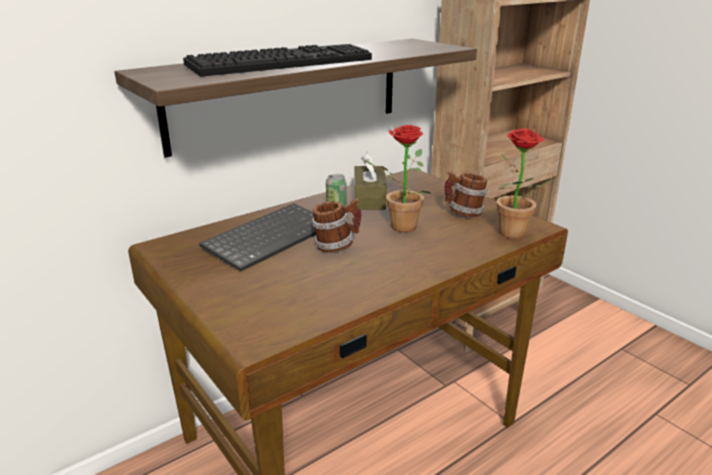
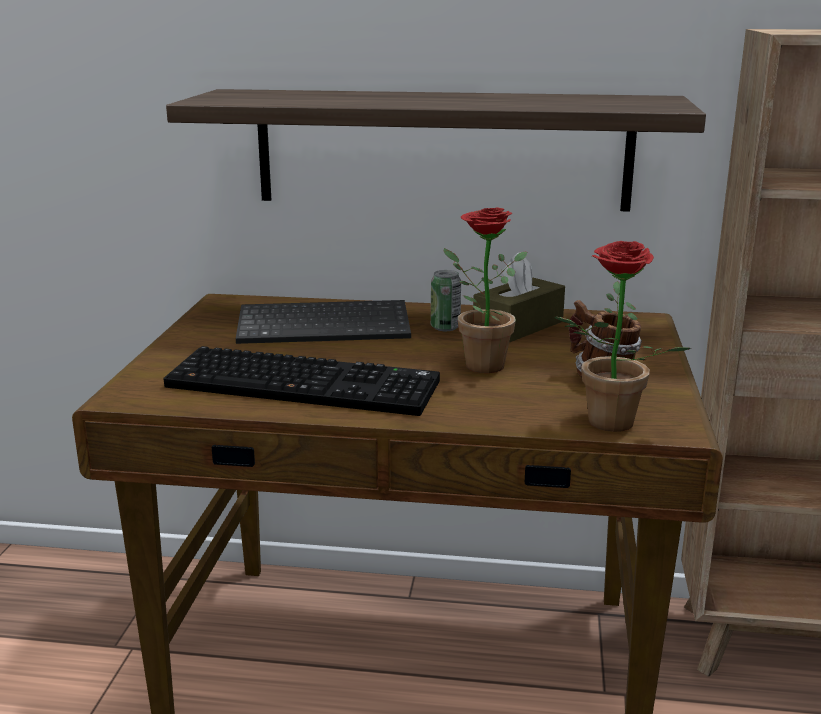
camera: 45 degrees right, 5 degrees down
(281, 62) = (377, 98): keyboard -> keyboard (306, 384)
(336, 246) = (368, 356): mug -> none

